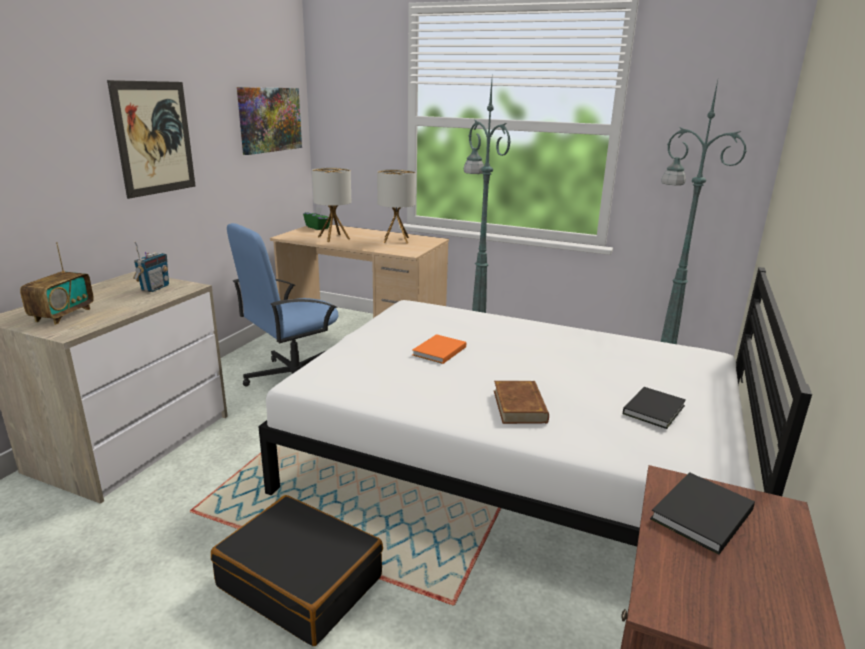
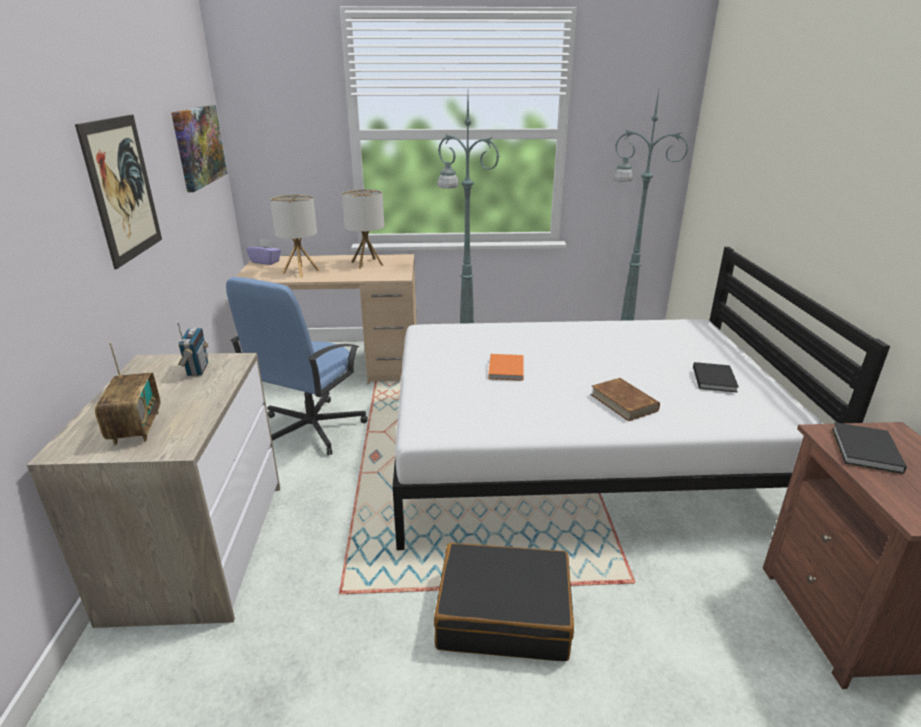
camera: 25 degrees left, 5 degrees up
(317, 227) = (265, 262): green tissue box -> purple tissue box

